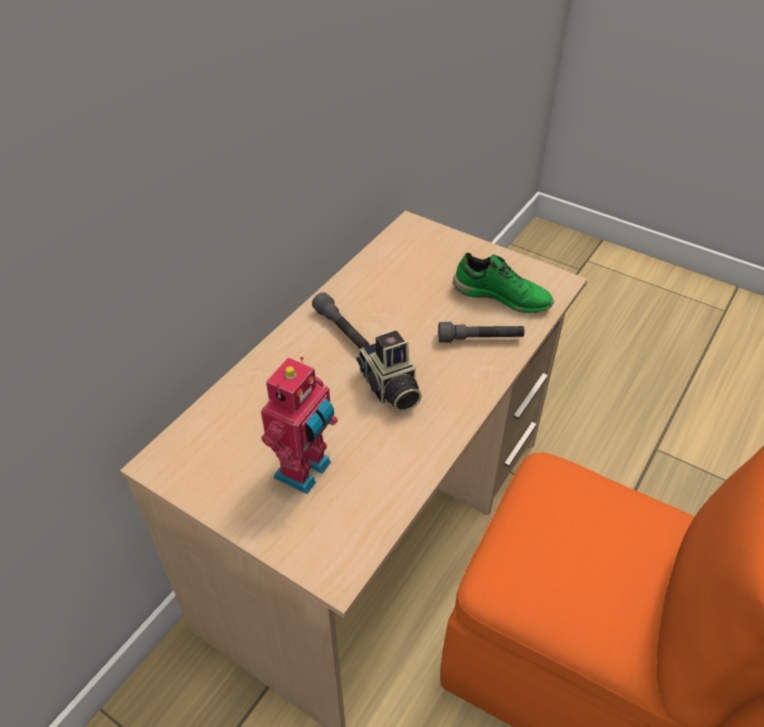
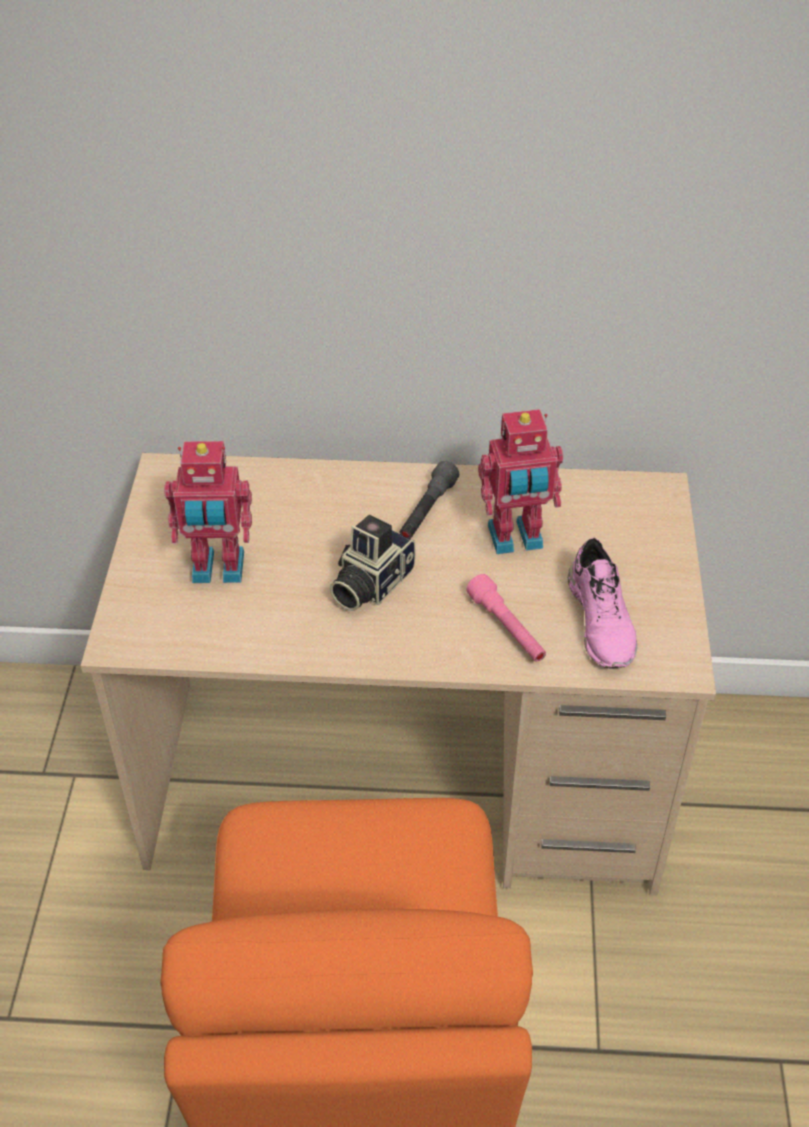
camera: 60 degrees right, 0 degrees up
(403, 301) = (516, 539): none -> toy robot
(480, 339) = (507, 628): grey flashlight -> pink flashlight
(502, 296) = (602, 621): green shoe -> pink shoe

